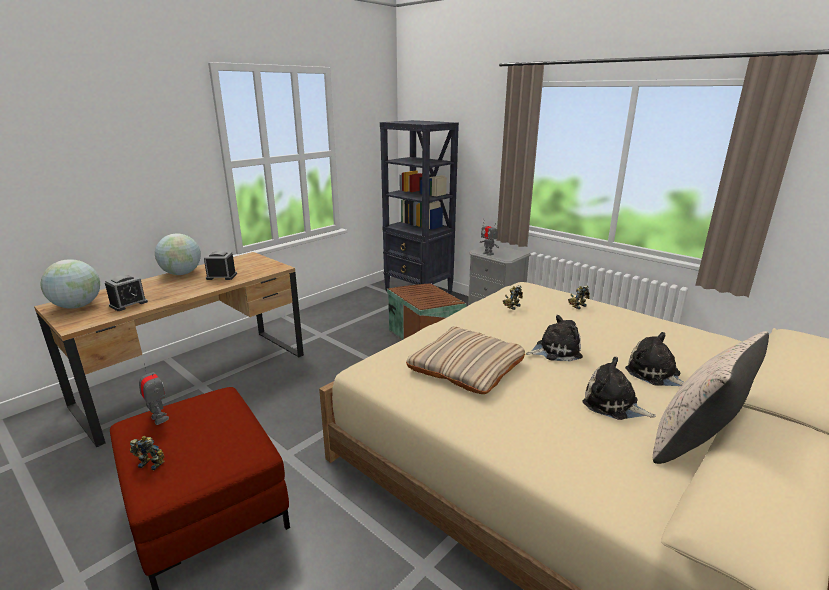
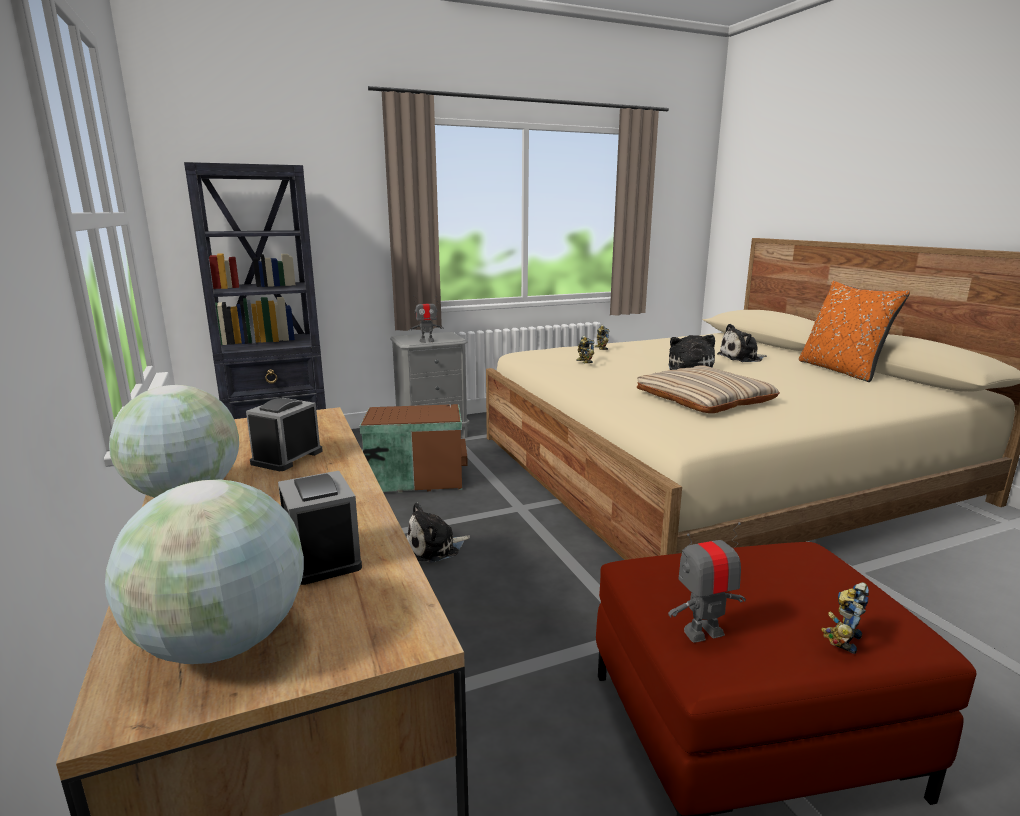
camera: 65 degrees left, 5 degrees down
(613, 404) = (787, 375): plush toy -> plush toy (435, 548)
(694, 443) = (841, 370): beige pillow -> orange pillow

